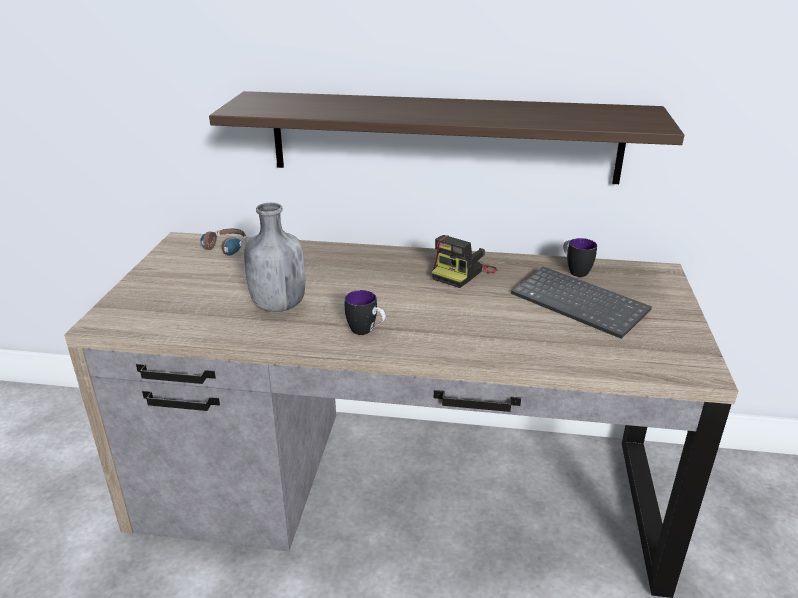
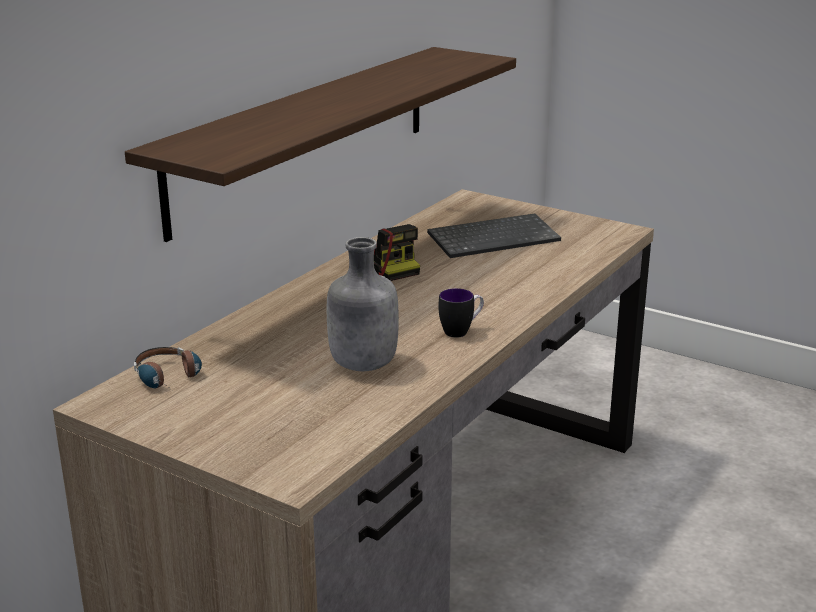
camera: 65 degrees left, 5 degrees down
(575, 271) = (434, 225): mug -> none

